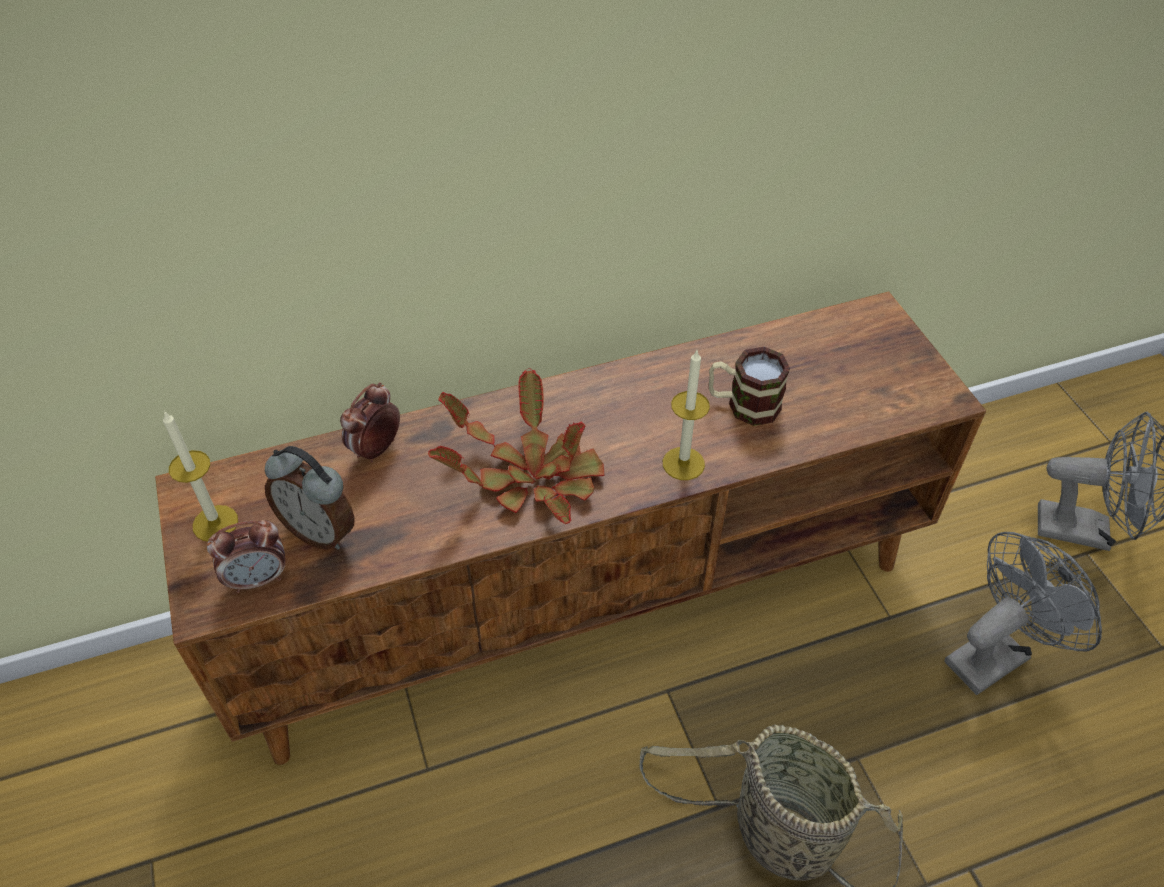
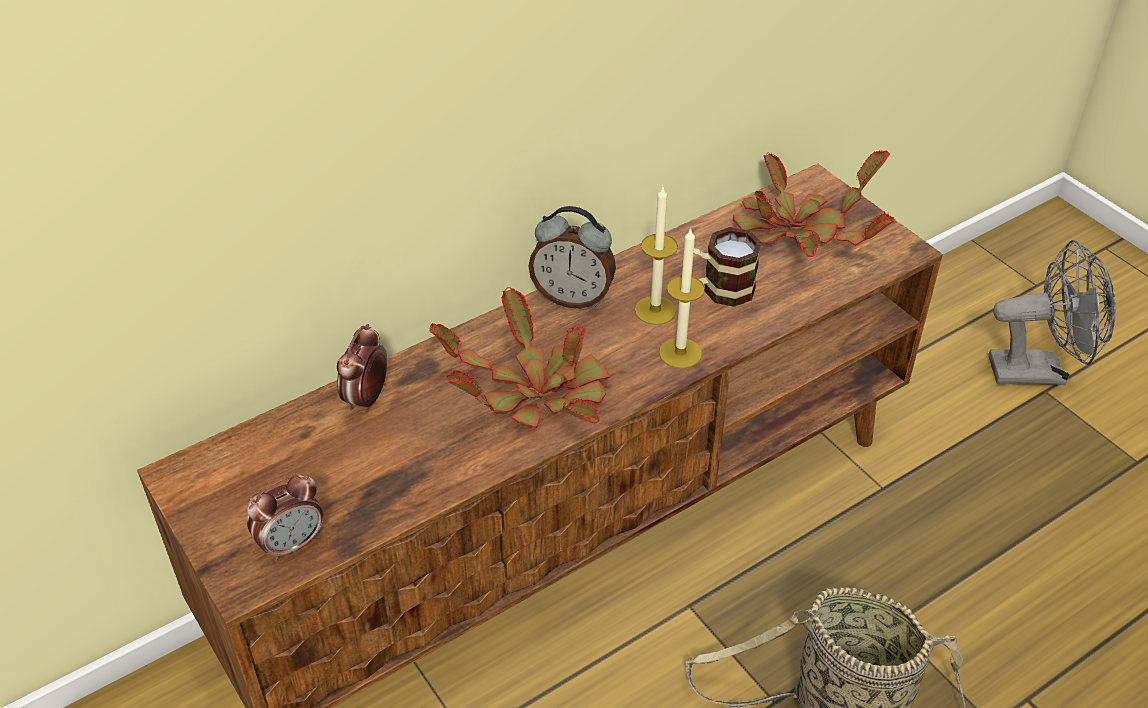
camera: 15 degrees left, 5 degrees down
(215, 523) = (223, 501): candle -> candle (655, 310)
(320, 531) = (339, 486): alarm clock -> alarm clock (572, 297)
(844, 359) = (798, 231): none -> potted plant
(995, 653) = (990, 500): grey fan -> none

